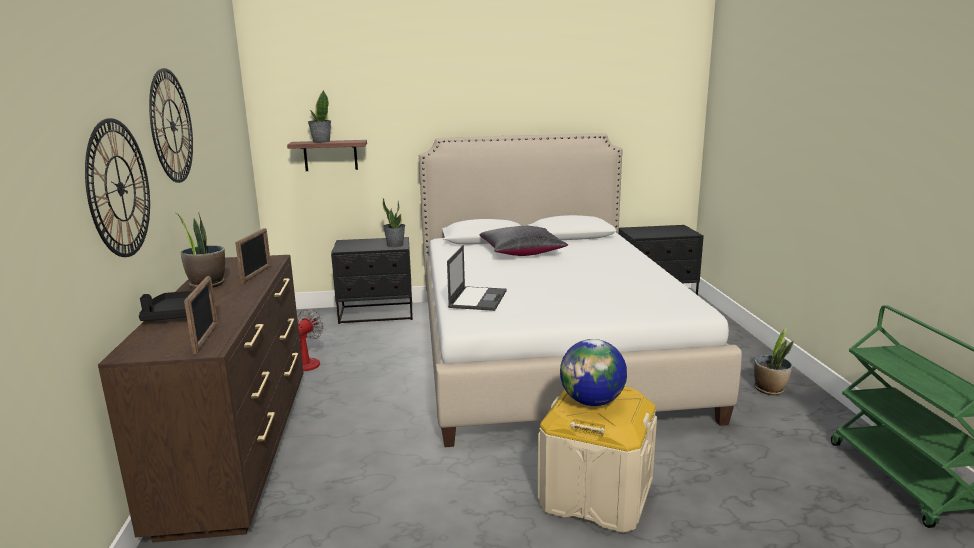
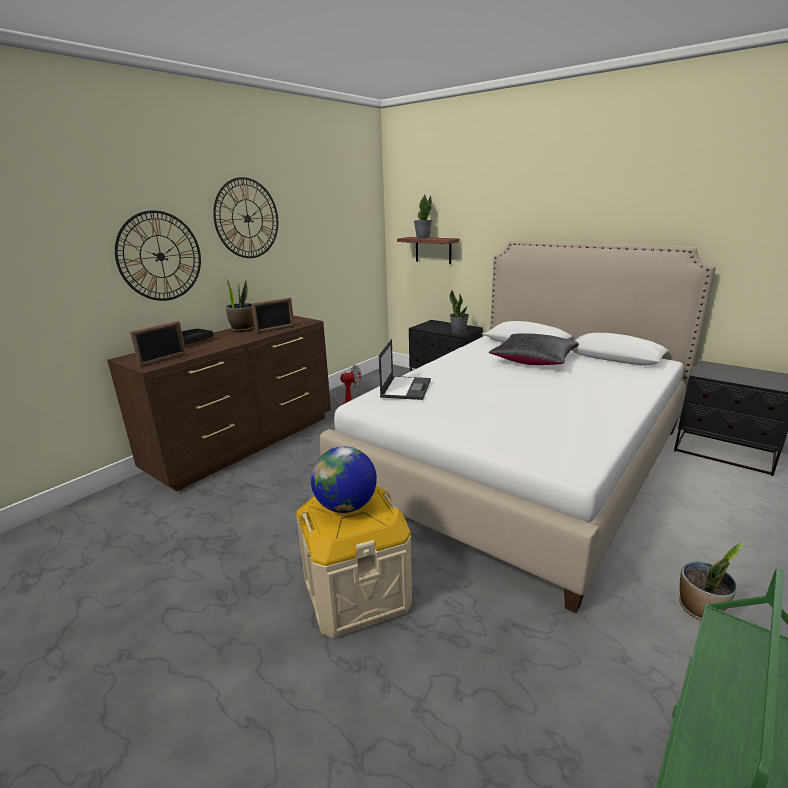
camera: 45 degrees right, 5 degrees up
(478, 298) = (406, 388): laptop -> laptop turned 45 degrees counterclockwise

